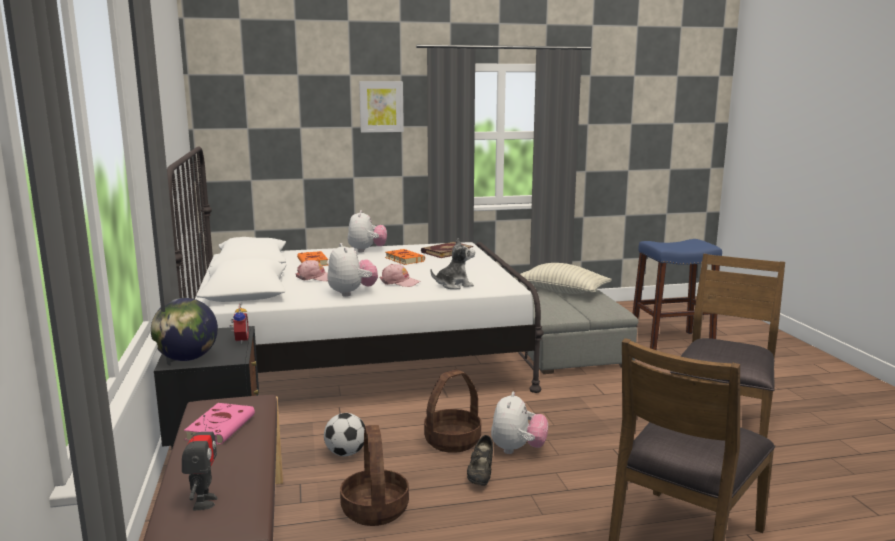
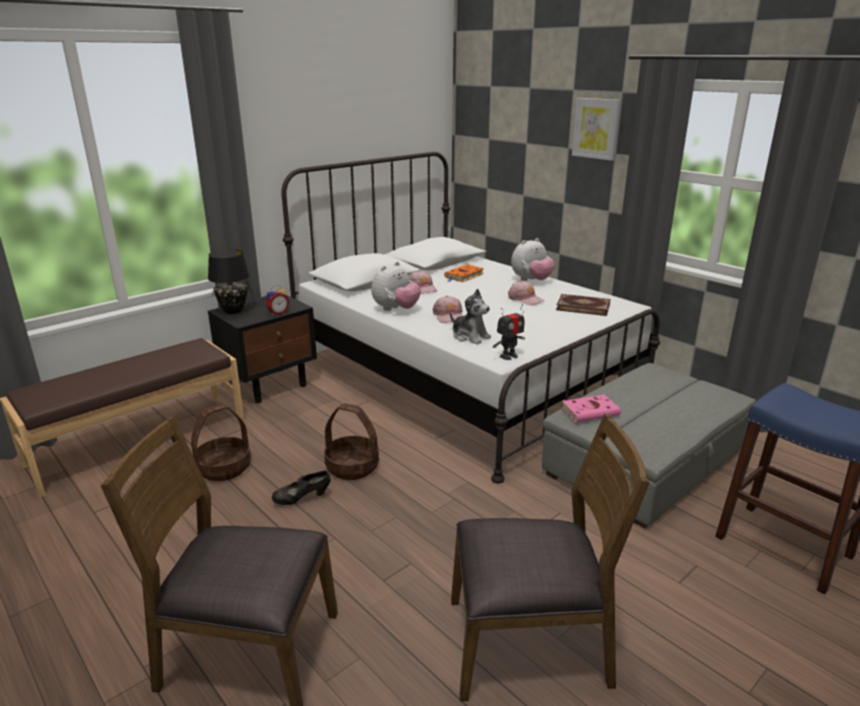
camera: 60 degrees right, 10 degrees up
(187, 358) = (233, 311): globe -> black table lamp
(204, 502) = (64, 386): toy robot -> toy robot (508, 356)
(221, 427) = (165, 358): pink book -> pink book (591, 411)
(345, 453) = (297, 429): football -> none
(403, 259) = (525, 299): orange book -> pink cap
(517, 449) = (362, 505): plush toy -> none
(562, 291) = (668, 402): pillow -> none

